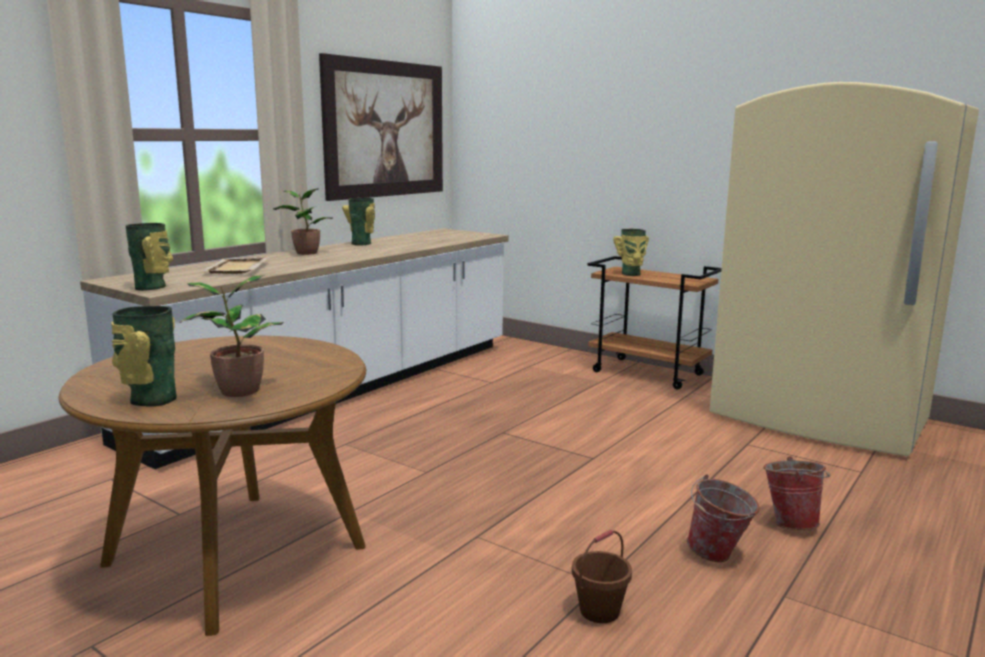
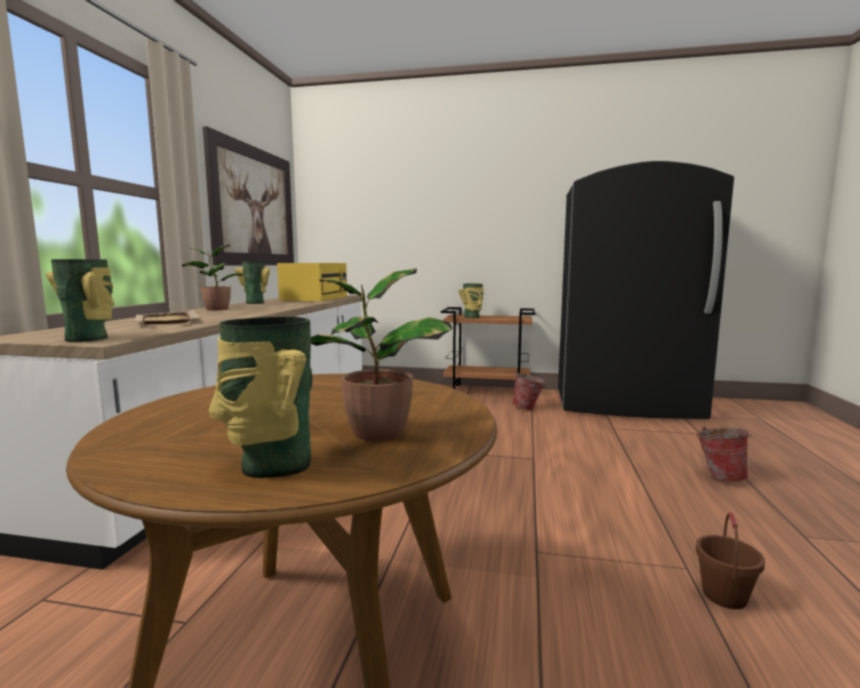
camera: 25 degrees left, 5 degrees down
(439, 238) = (315, 298): none -> yellow microwave
(719, 556) = (722, 516): bucket -> bucket (528, 409)
(818, 419) = (626, 405): beige fridge -> black fridge

